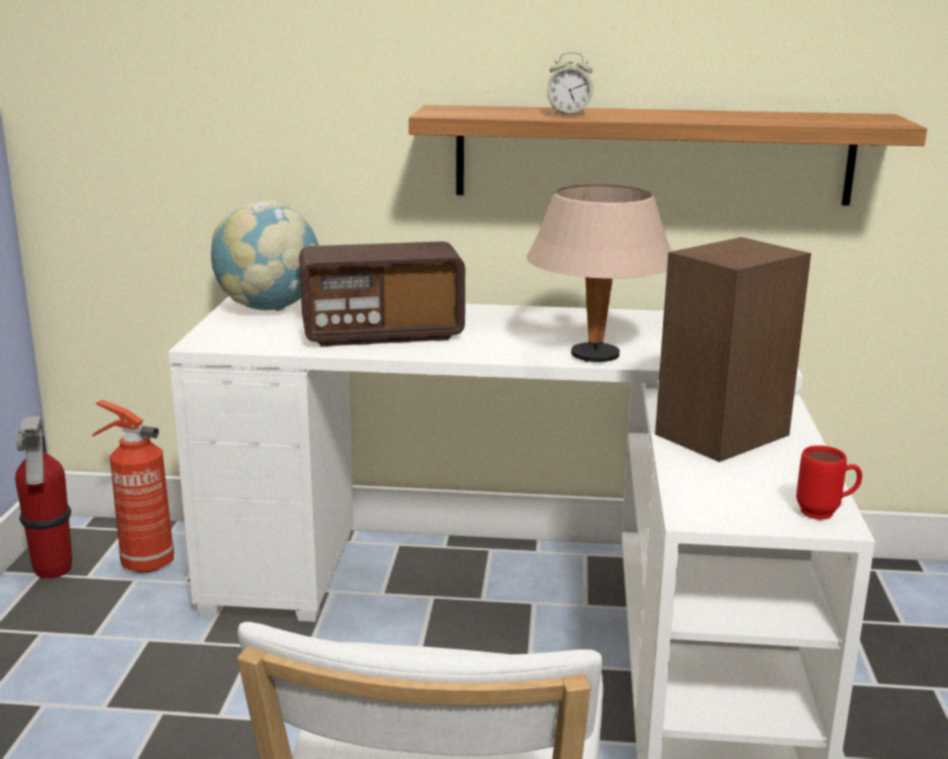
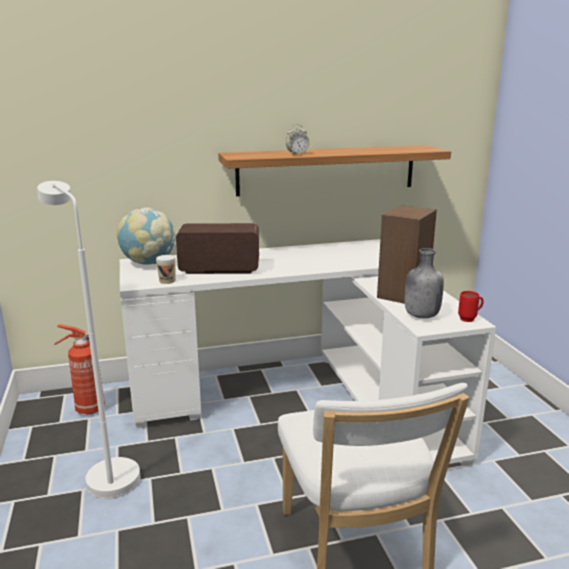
camera: 20 degrees left, 0 degrees up
(53, 570) = (37, 423): fire extinguisher -> none
(99, 684) = (106, 473): none -> white floor lamp
(266, 344) = (167, 281): none -> cup
(382, 333) = (219, 268): radio -> radio turned 150 degrees counterclockwise
(594, 356) = (327, 266): beige table lamp -> none
(715, 487) = (420, 315): none -> grey bottle

